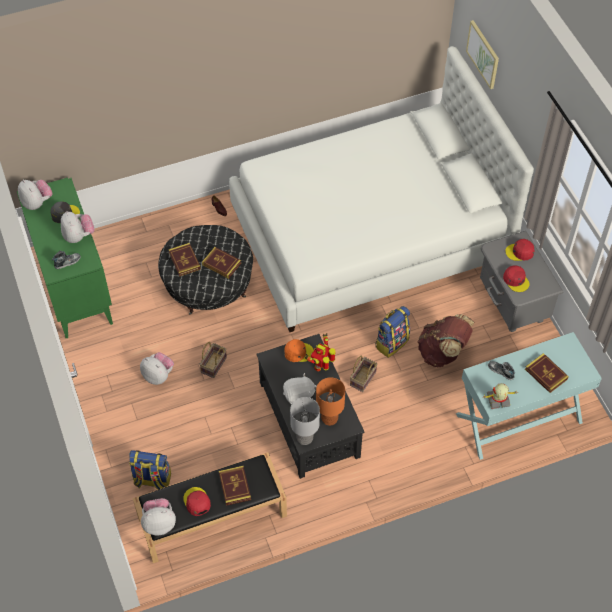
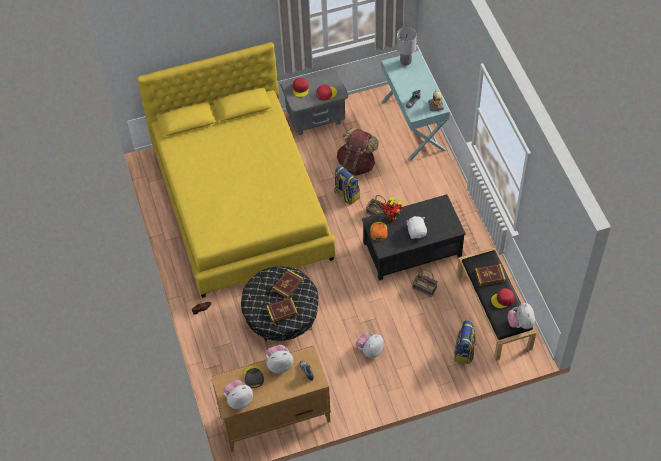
camera: 85 degrees left, 0 degrees up
(74, 285) = (274, 418): green cabinet -> brown cabinet
(214, 365) = (362, 311): basket -> basket (425, 288)
(305, 438) = (453, 229): grey table lamp -> grey table lamp (405, 62)
(329, 419) = (437, 214): orange table lamp -> none
(370, 234) = (241, 202): white bed -> yellow bed
(483, 54) = (169, 48): picture -> none
(546, 374) = (415, 78): book -> none

